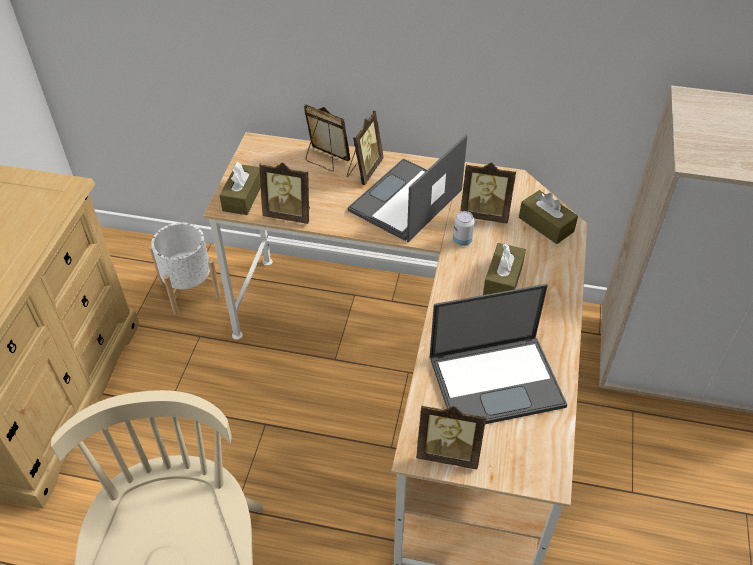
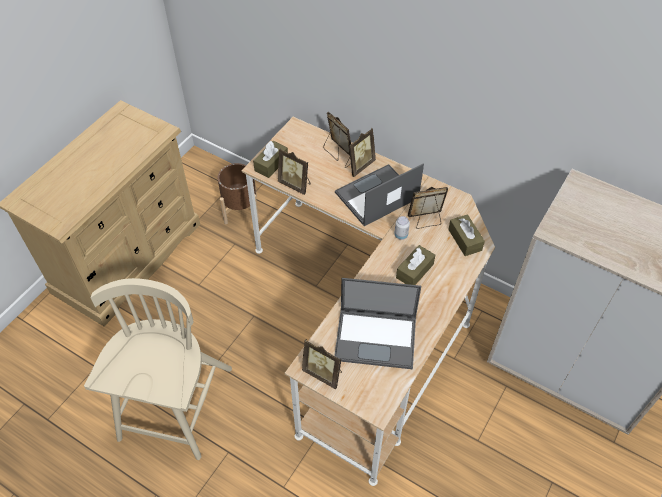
camera: 20 degrees right, 5 degrees up
(190, 290) = (240, 209): white planter -> brown planter
(484, 214) = (426, 220): picture frame -> picture frame turned 135 degrees clockwise

